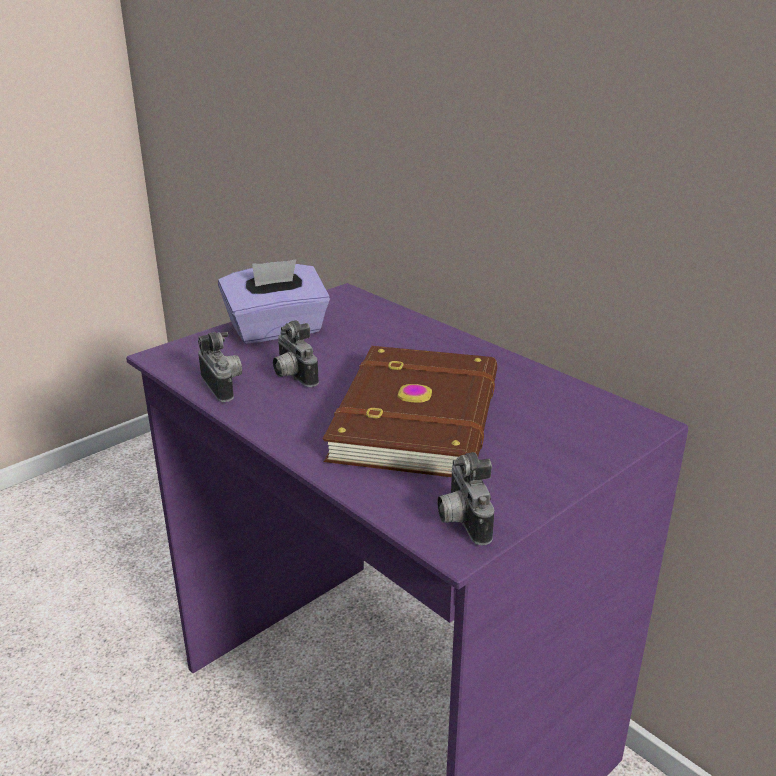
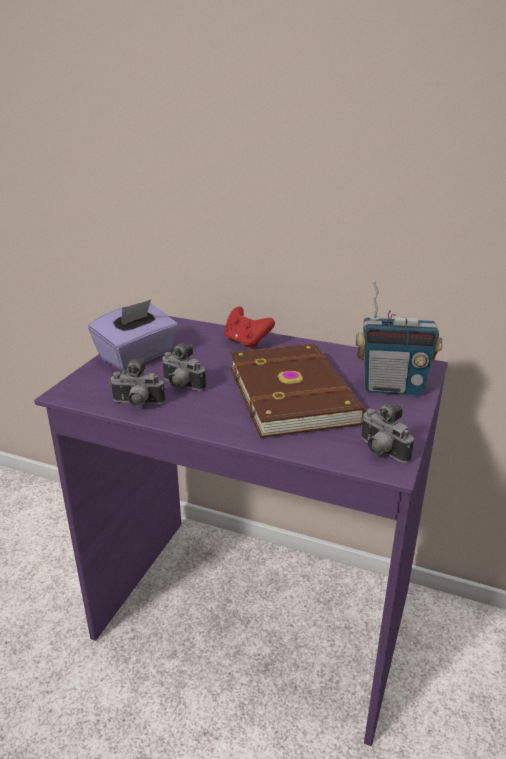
camera: 25 degrees left, 0 degrees up
(224, 387) = (137, 404): camera -> camera turned 150 degrees clockwise
(423, 339) = (246, 342): none -> red game controller
(564, 441) = (392, 388): none -> radio

